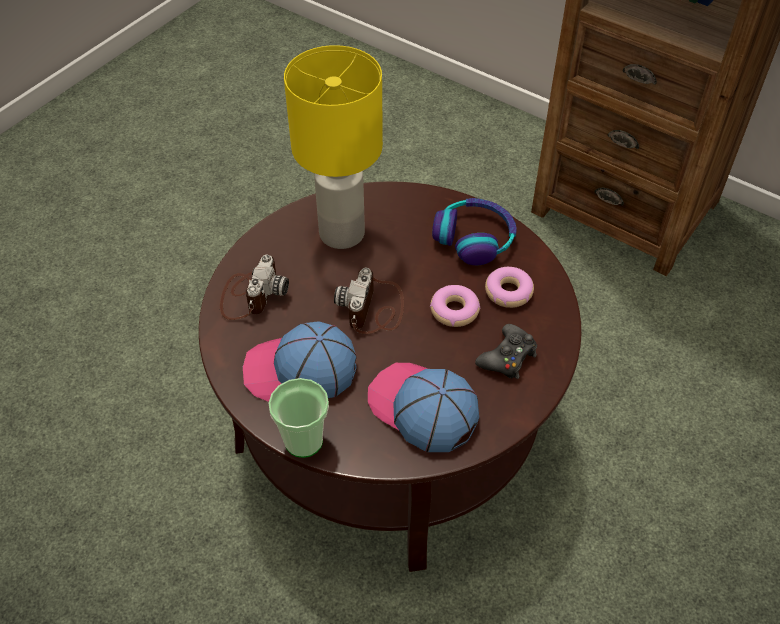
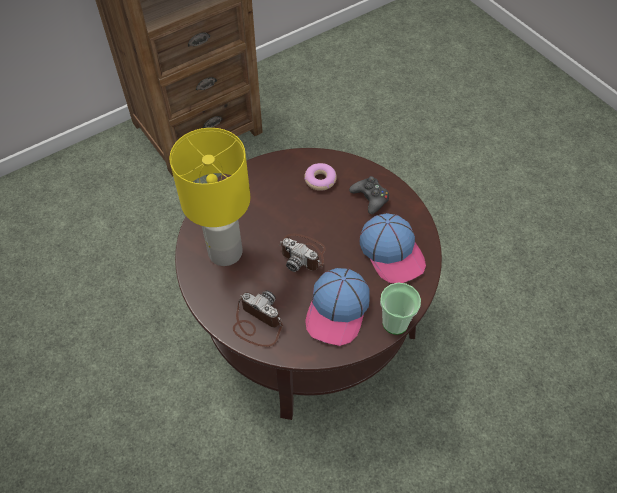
camera: 70 degrees left, 5 degrees up
(422, 408) = (392, 252): cap -> cap turned 90 degrees counterclockwise
(454, 310) = (323, 212): donut -> none
(474, 238) = (267, 181): headphones -> none

